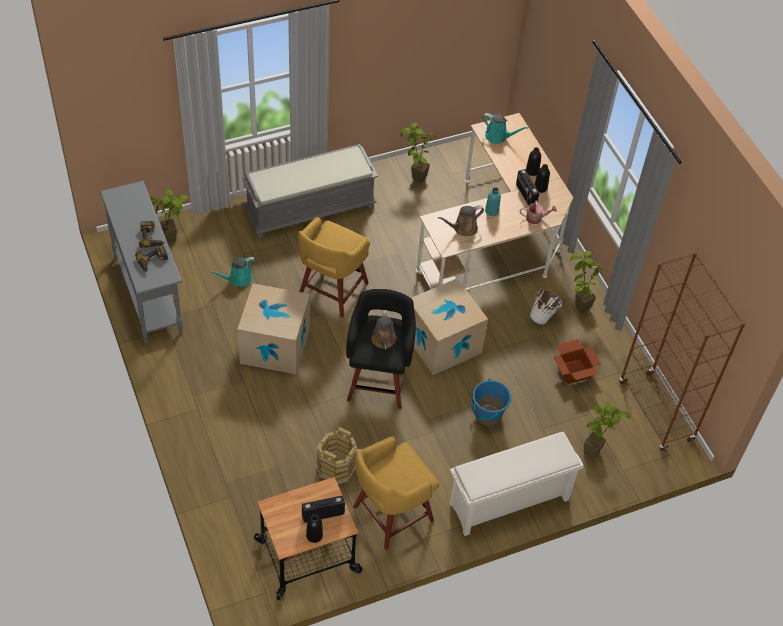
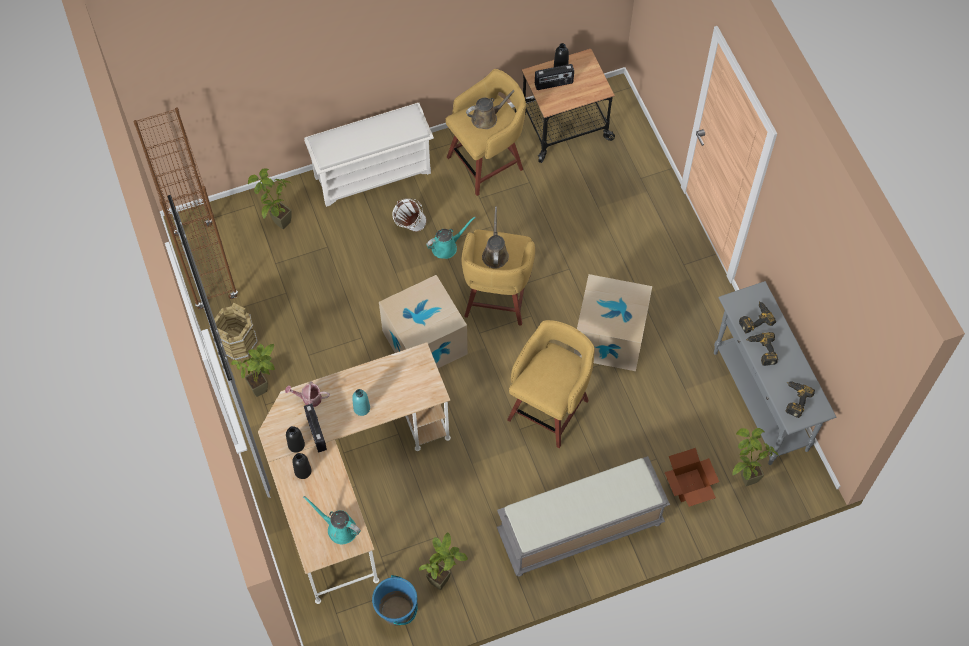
camera: 175 degrees left, 10 degrees up
(132, 202) = (794, 399): none -> power drill
(238, 279) = (659, 422): turquoise watering can -> turquoise watering can (447, 247)
(336, 467) = (540, 206): brown bucket -> brown bucket (237, 342)
(378, 380) = (496, 298): black stool -> yellow stool
(463, 228) = (399, 382): brown watering can -> brown watering can (487, 118)
(487, 415) = (383, 260): blue bucket -> blue bucket (397, 610)
(543, 317) = (306, 377): white bucket -> white bucket (410, 227)
(574, 370) = (283, 311): cardboard box -> cardboard box (688, 486)

